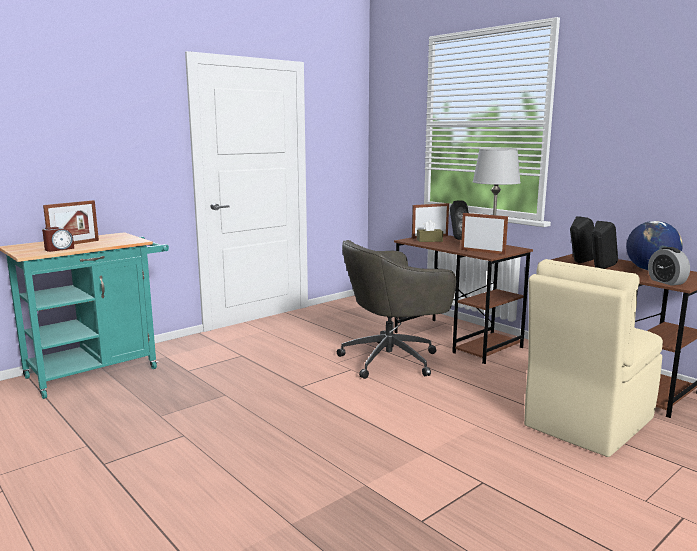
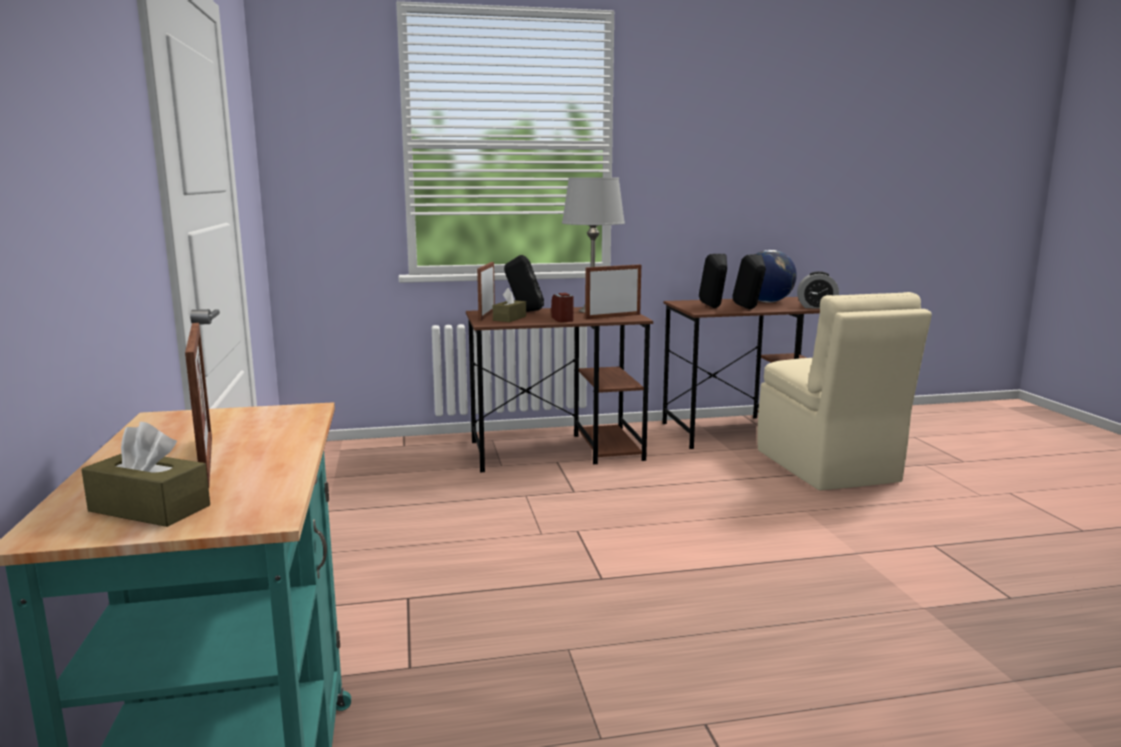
camera: 60 degrees left, 0 degrees up
(31, 248) = (149, 508): none -> brown tissue box
(59, 249) = (253, 478): alarm clock -> alarm clock (562, 319)
(392, 359) = (575, 498): grey office chair -> none

